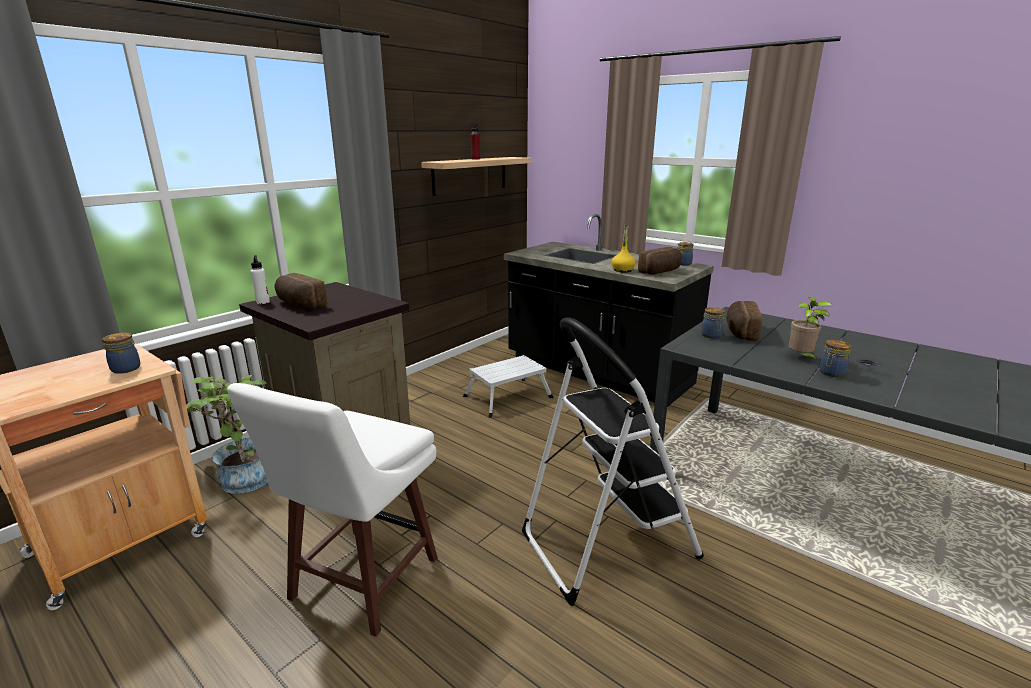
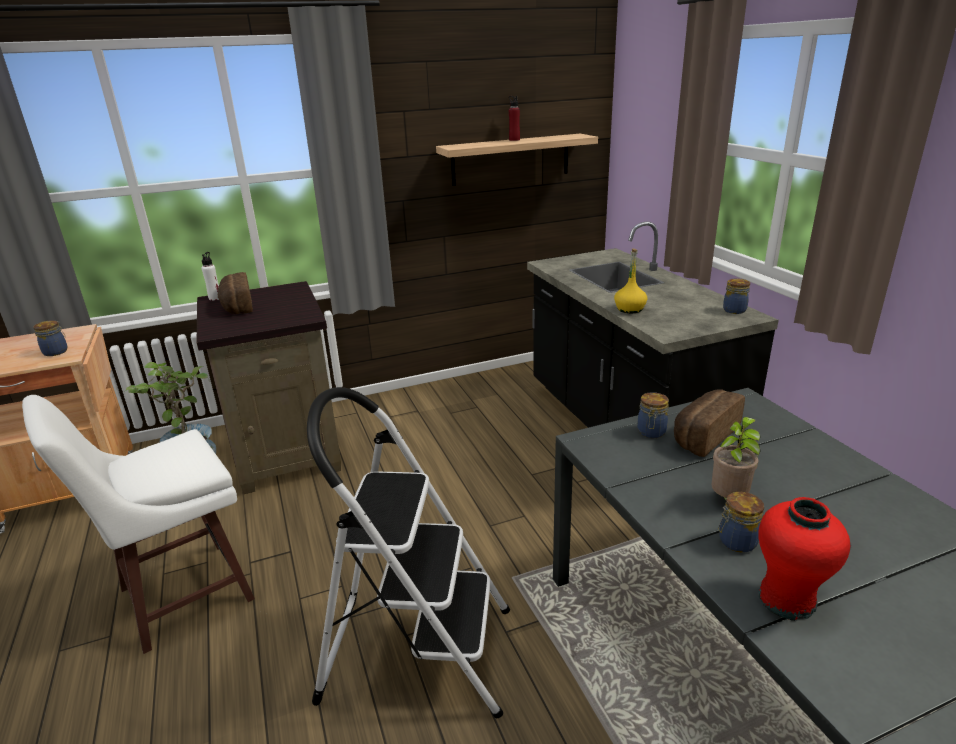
camera: 30 degrees right, 5 degrees up
(508, 397) = (489, 437): white step ladder -> none
(661, 271) = (678, 319): bread -> none
(888, 389) = (787, 599): none -> red vase

